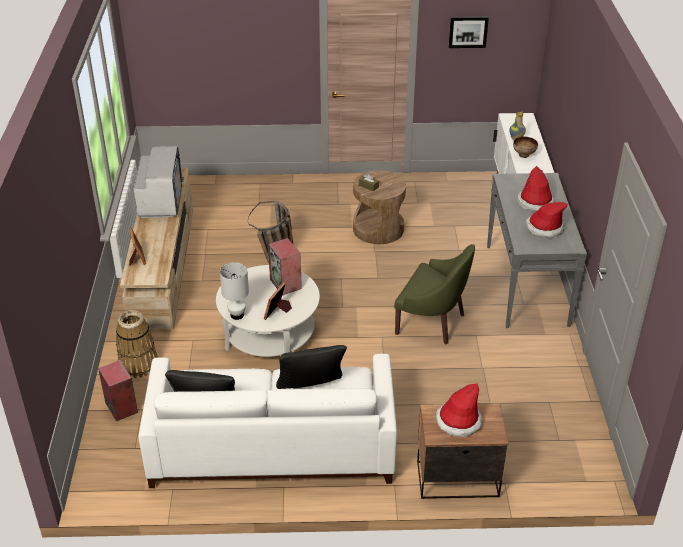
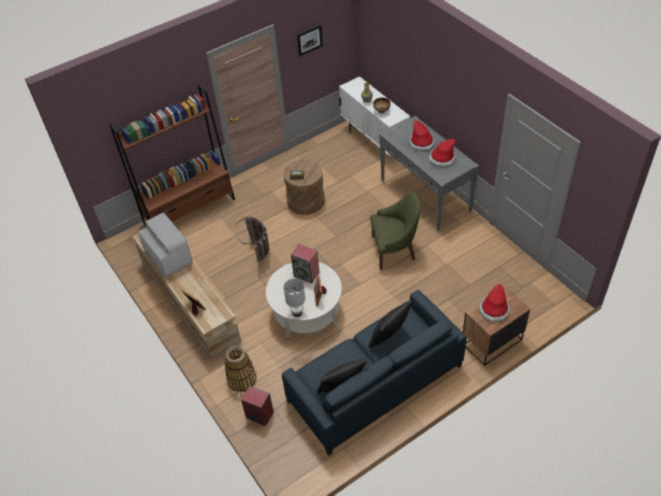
camera: 30 degrees left, 10 degrees up
(247, 185) = (190, 211): none -> brown bookcase
(272, 444) = (374, 383): white sofa -> blue sofa

